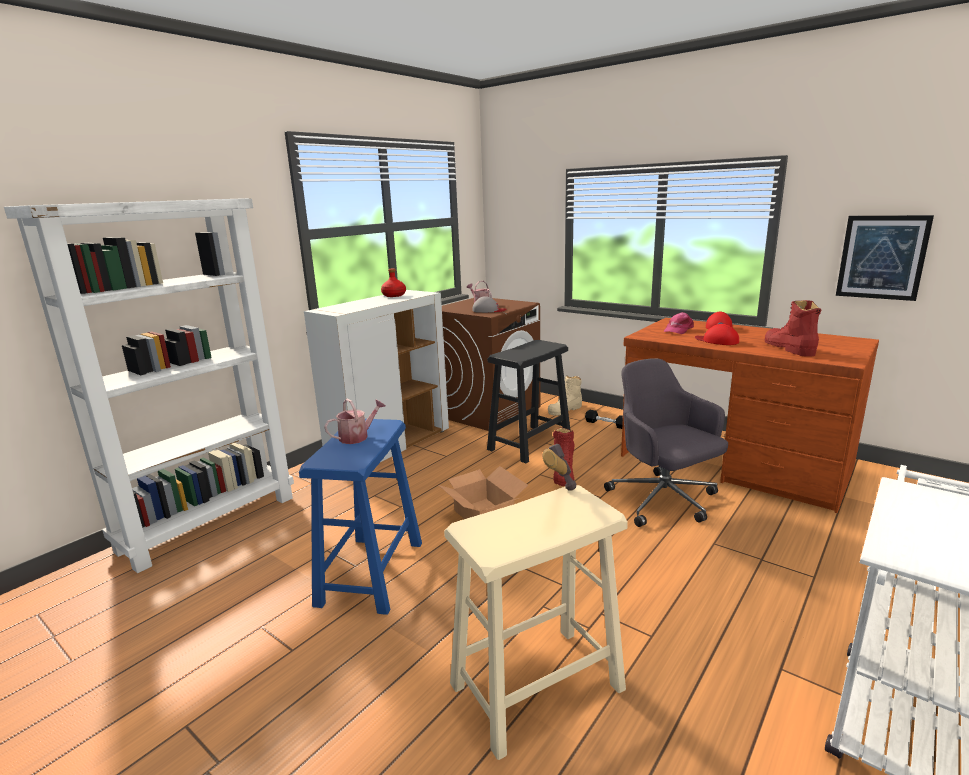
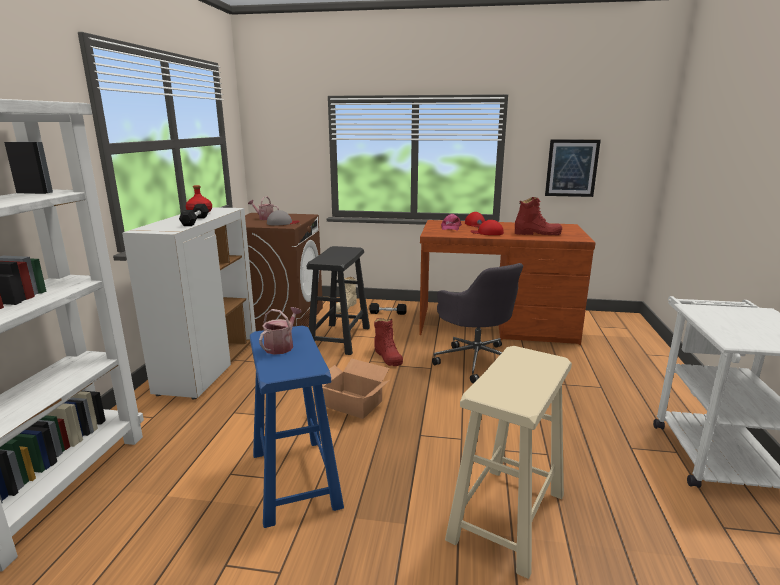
camera: 30 degrees left, 0 degrees up
(374, 304) = (195, 221): none -> black dumbbell
(553, 502) = (514, 361): hammer -> none
(664, 501) = (476, 360): grey office chair -> grey office chair turned 150 degrees counterclockwise
(789, 348) = (537, 233): red boot -> red boot turned 135 degrees clockwise

